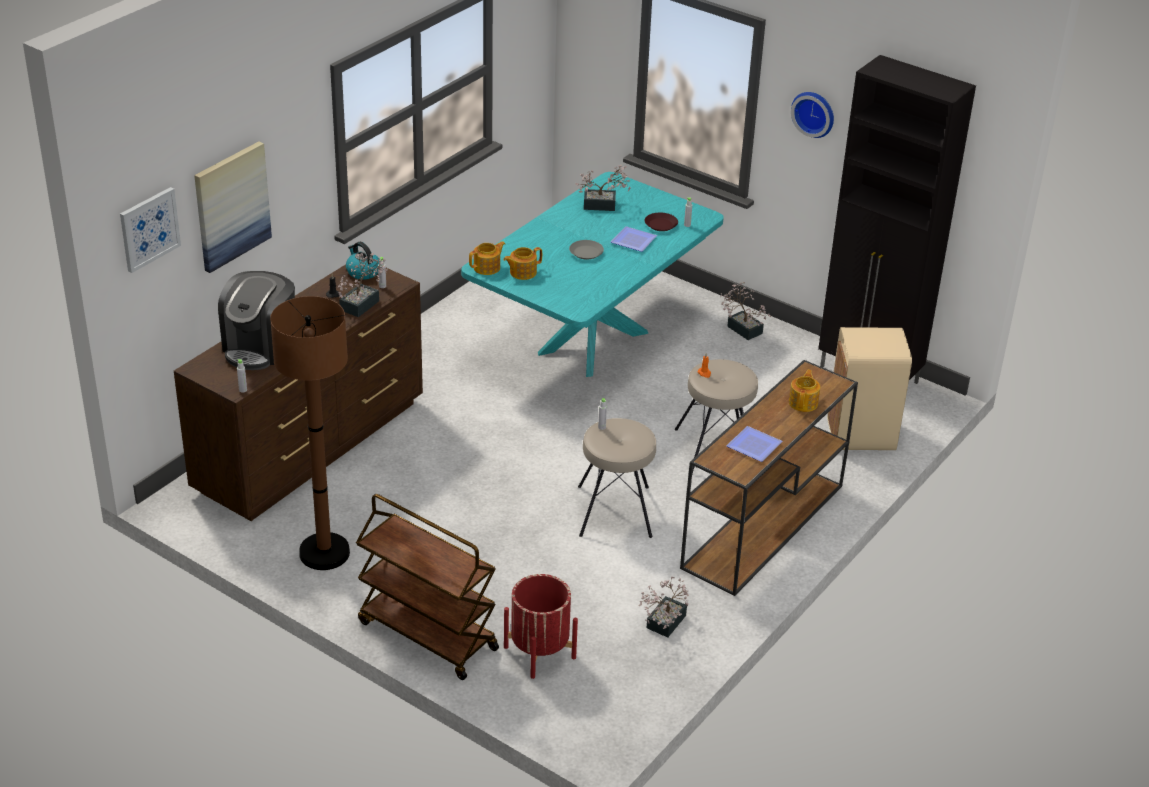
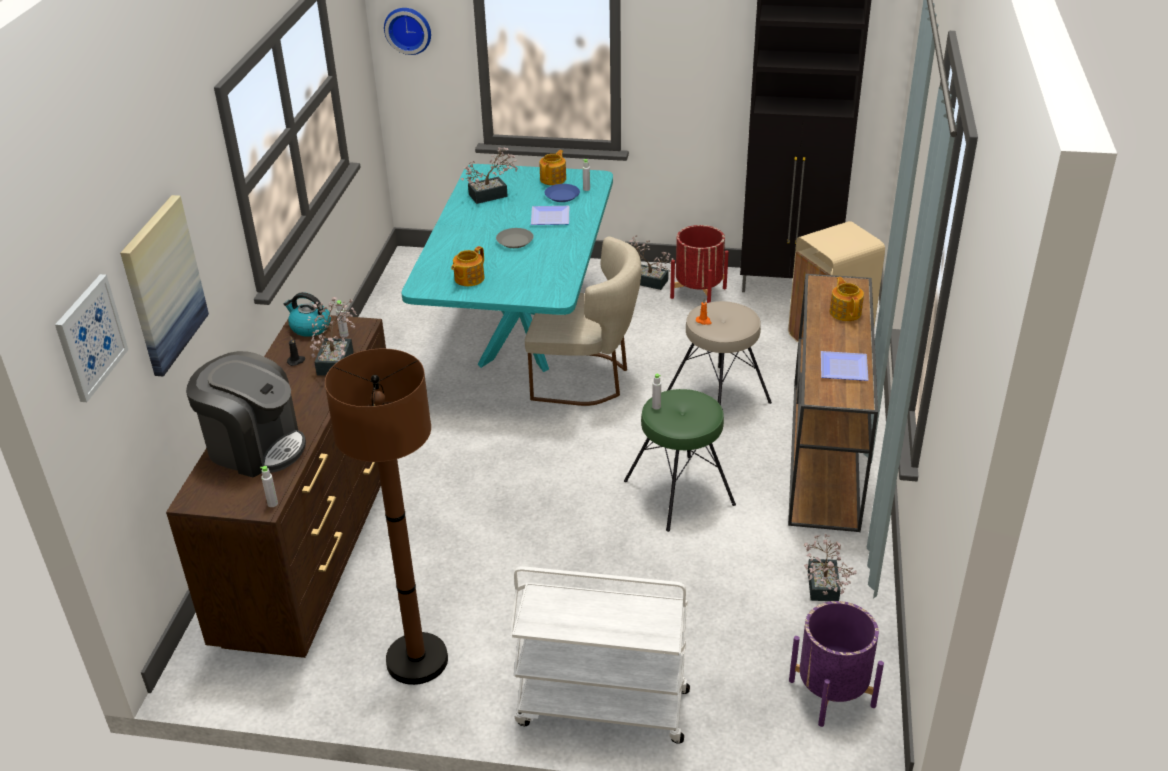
camera: 25 degrees left, 0 degrees up
(260, 347) = (255, 447): coffee machine -> coffee machine turned 60 degrees counterclockwise
(426, 635) = (601, 708): brown cart -> white cart
(487, 268) = (429, 285): teapot -> teapot (553, 179)
(539, 652) = (732, 674): red planter -> red planter (698, 293)
(602, 695) = (831, 693): none -> purple planter
(615, 511) = (680, 492): beige stool -> green stool
(616, 395) = (586, 379): none -> beige chair
(660, 224) = (562, 196): brown plate -> blue plate
(814, 113) = (689, 38): wall clock -> wall clock (408, 29)

